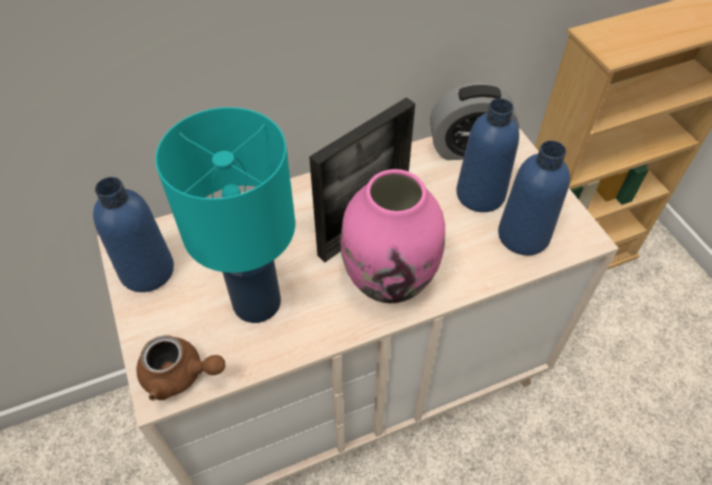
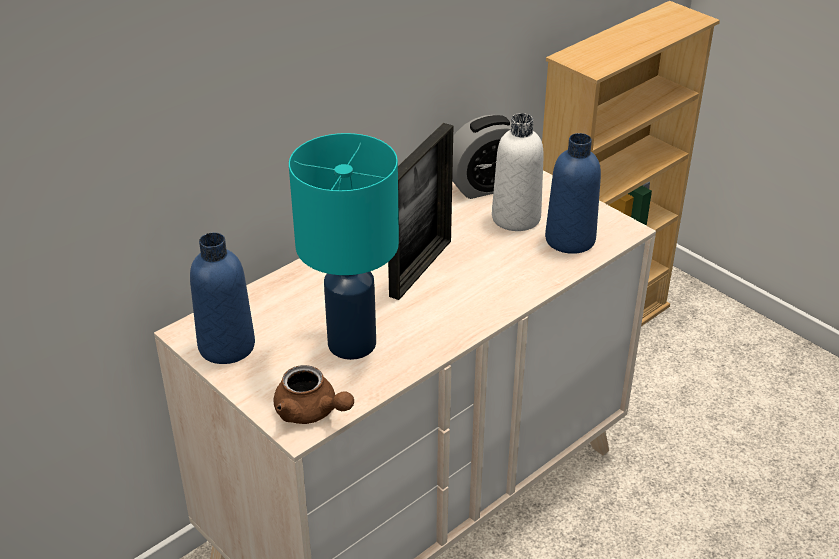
camera: 20 degrees left, 15 degrees down
(180, 375) = (311, 412): brown teapot -> brown teapot turned 45 degrees clockwise
(389, 279) = (466, 298): pink vase -> none
(480, 194) = (516, 218): blue bottle -> white bottle

